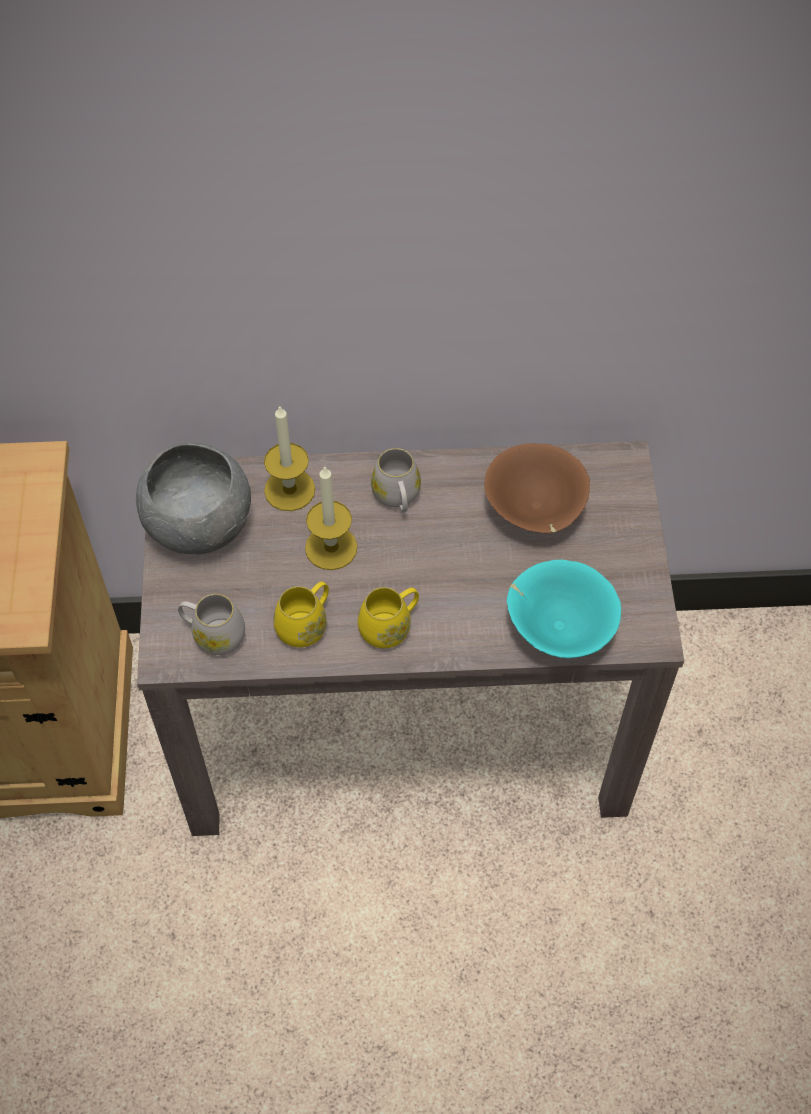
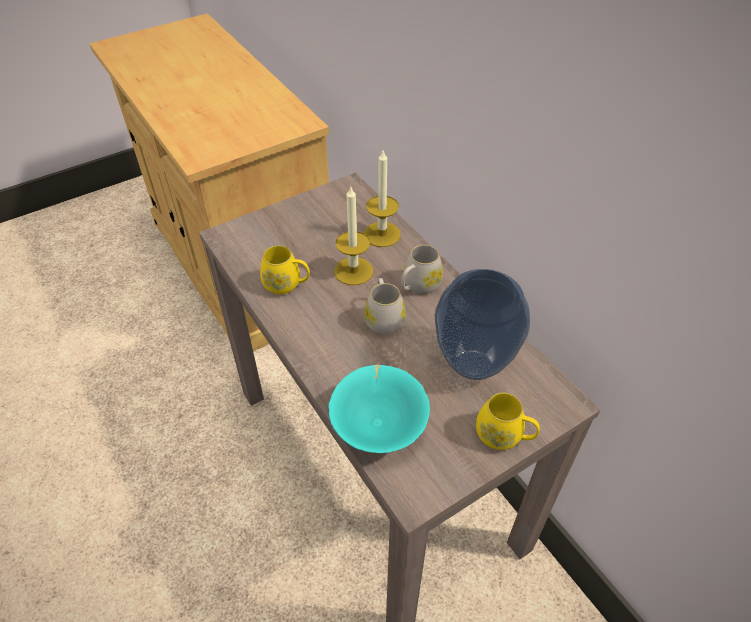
camera: 60 degrees right, 10 degrees down
(199, 522) = (327, 208): grey bowl -> none
(213, 634) = (252, 247): white mug -> white mug (383, 318)
(390, 626) = (313, 326): yellow mug -> yellow mug (504, 436)
(534, 510) = (471, 364): brown bowl -> vase

